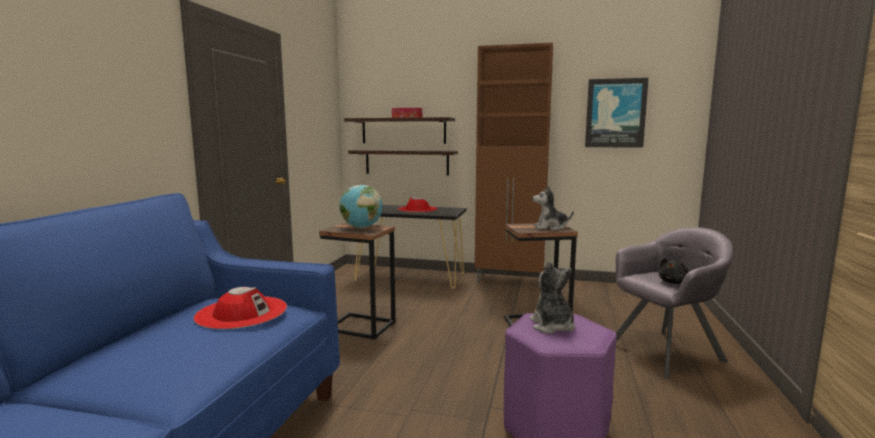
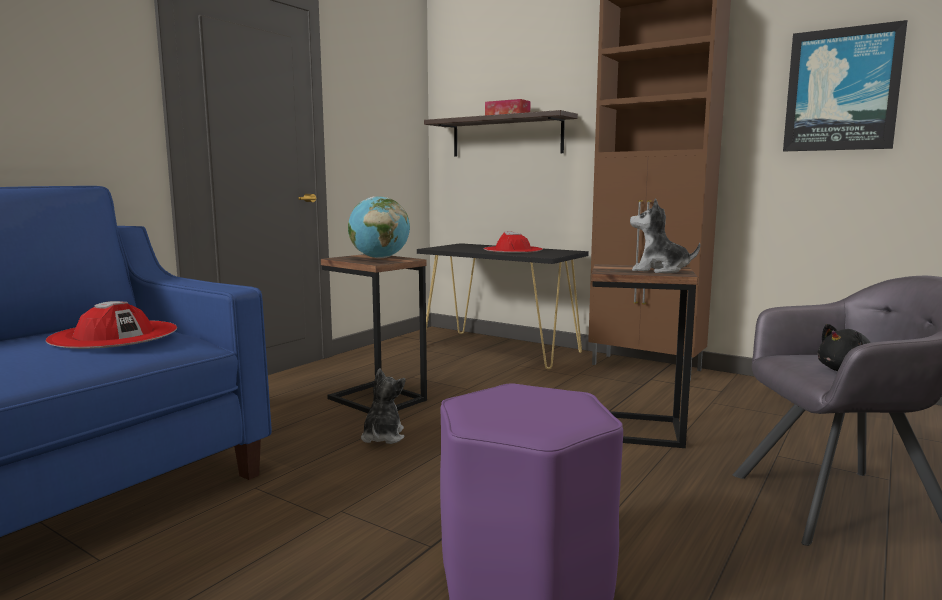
camera: 20 degrees right, 0 degrees up
(406, 162) = (509, 182): shelf -> none
(552, 326) = (518, 403): plush toy -> plush toy (382, 437)

